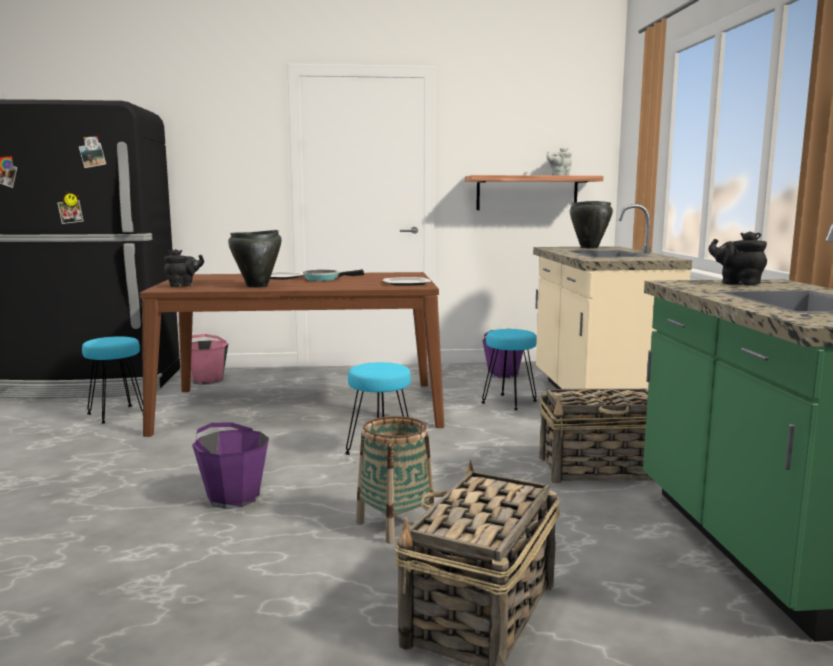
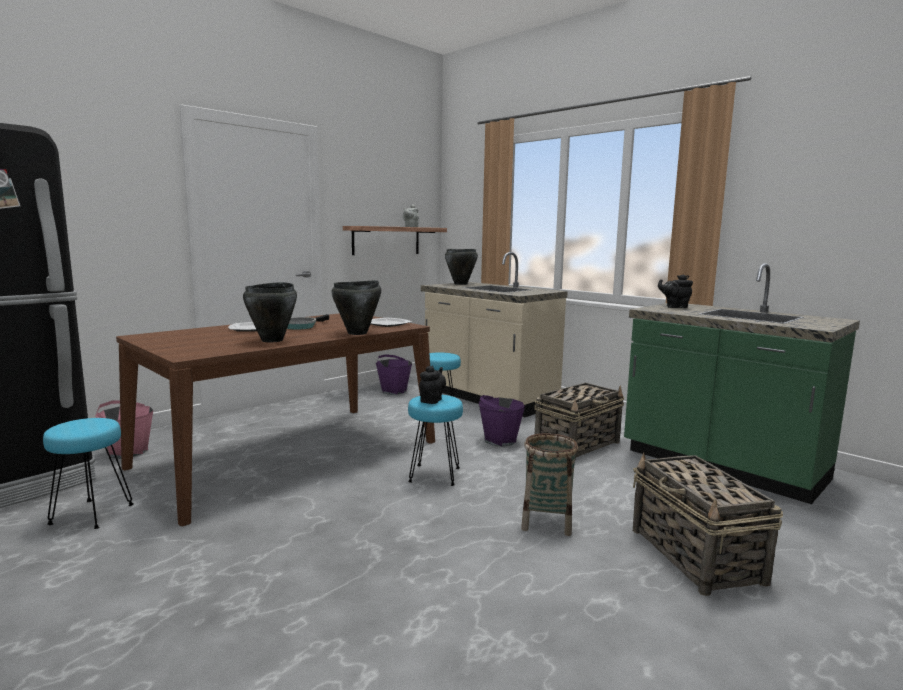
camera: 40 degrees left, 0 degrees up
(183, 286) = (191, 349): black teapot -> black teapot (432, 400)
(233, 497) = (397, 548): purple bucket -> purple bucket (499, 440)
(345, 287) = (358, 333): none -> black cooking pot

